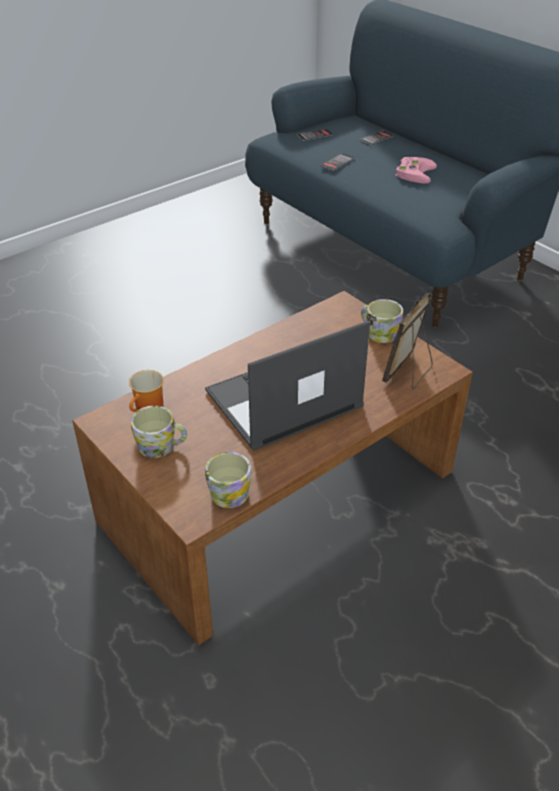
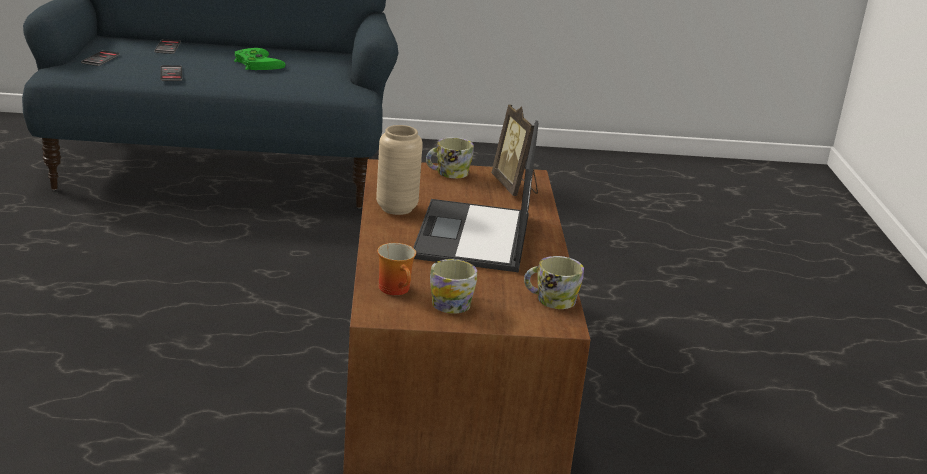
camera: 55 degrees left, 15 degrees down
(279, 344) = (396, 208): none -> beige vase
(414, 172) = (255, 63): pink game controller -> green game controller

